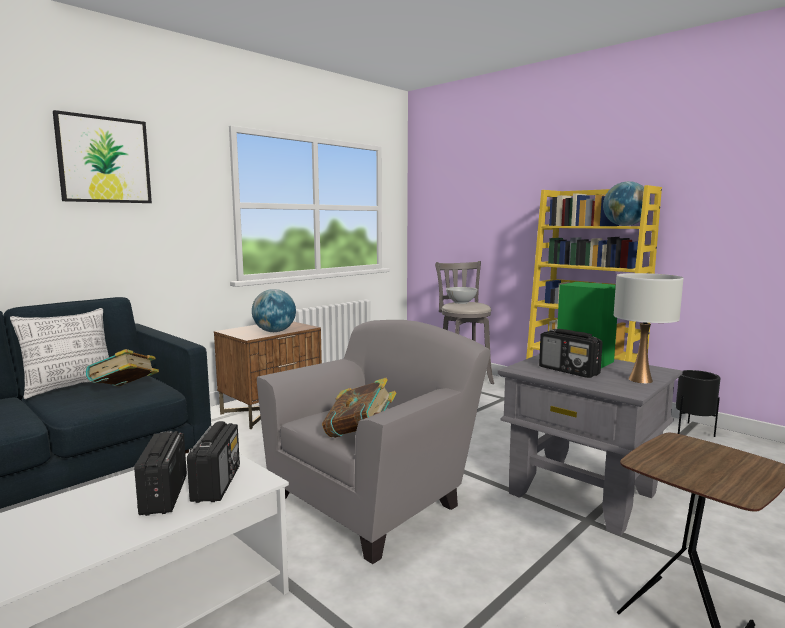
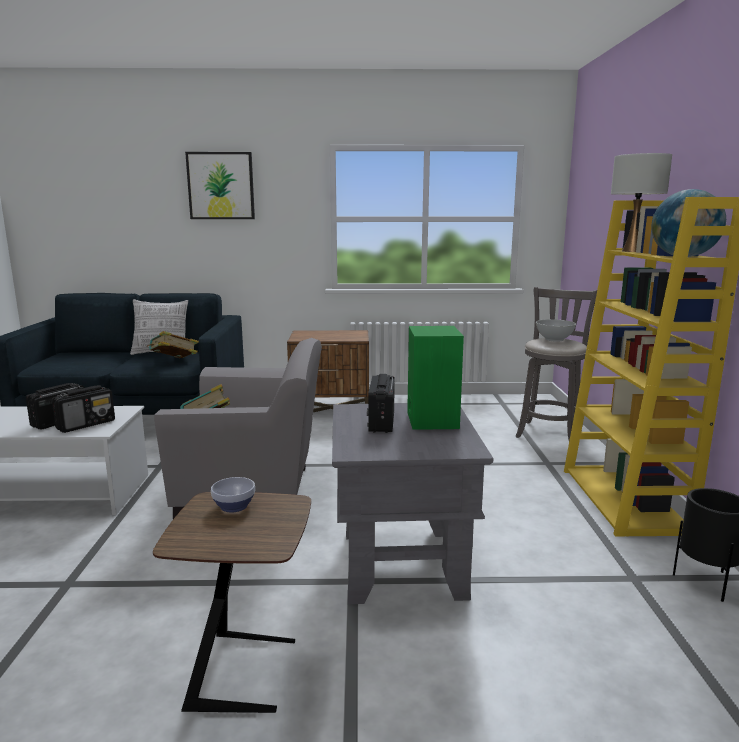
camera: 45 degrees right, 5 degrees up
(274, 331) = (325, 338): globe -> none
(640, 380) = (407, 449): white table lamp -> white table lamp (632, 251)
(670, 458) = (233, 507): none -> bowl

